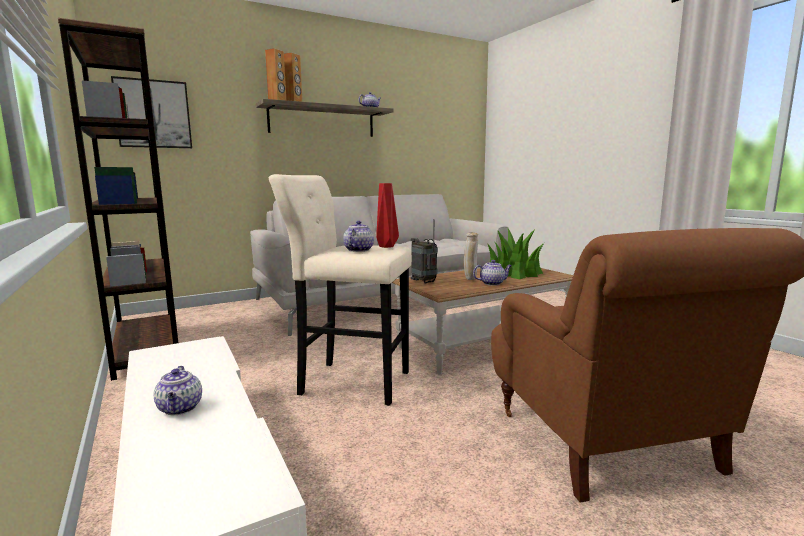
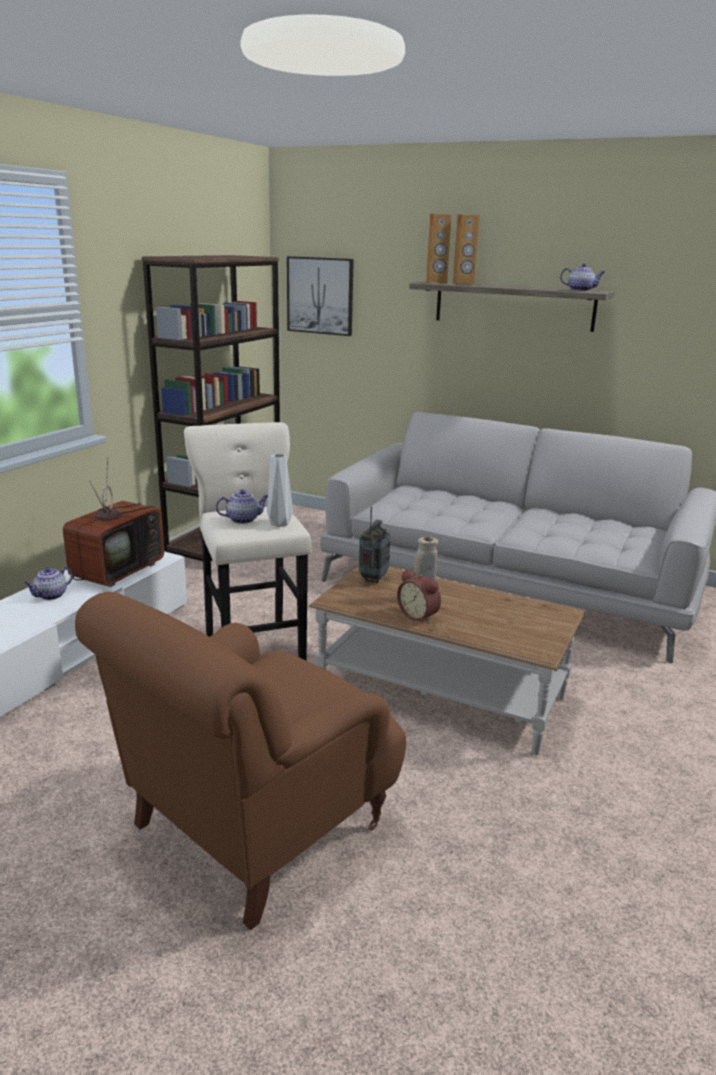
camera: 55 degrees right, 10 degrees up
(191, 365) = (118, 570): none -> television
(386, 246) = (279, 524): red vase -> white vase
(492, 283) = (419, 615): teapot -> alarm clock
(514, 273) = (502, 617): potted plant -> none

